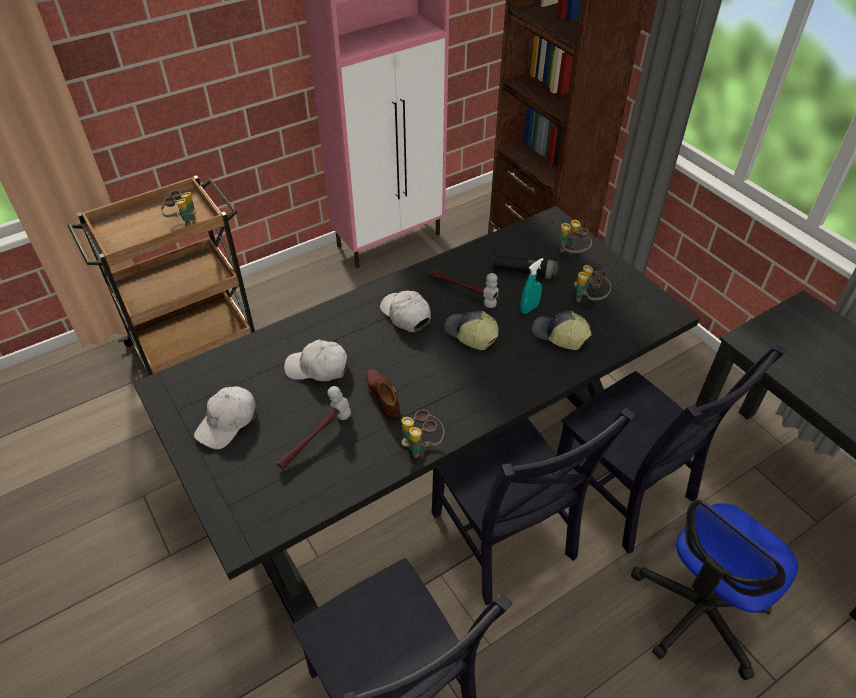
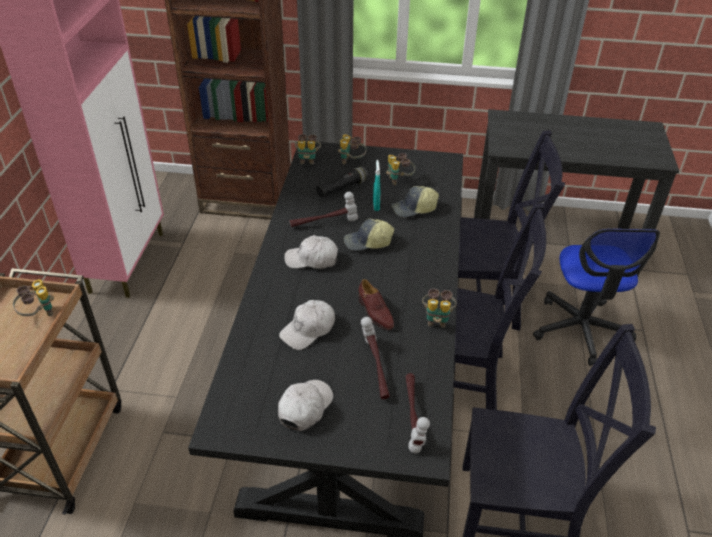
camera: 50 degrees left, 5 degrees down
(227, 422) = (305, 408): white cap -> white cap turned 135 degrees counterclockwise
(280, 501) = (413, 416): none -> hammer
(383, 397) = (375, 313): brown shoe -> brown shoe turned 135 degrees counterclockwise
(535, 227) = (307, 159): none -> binoculars

